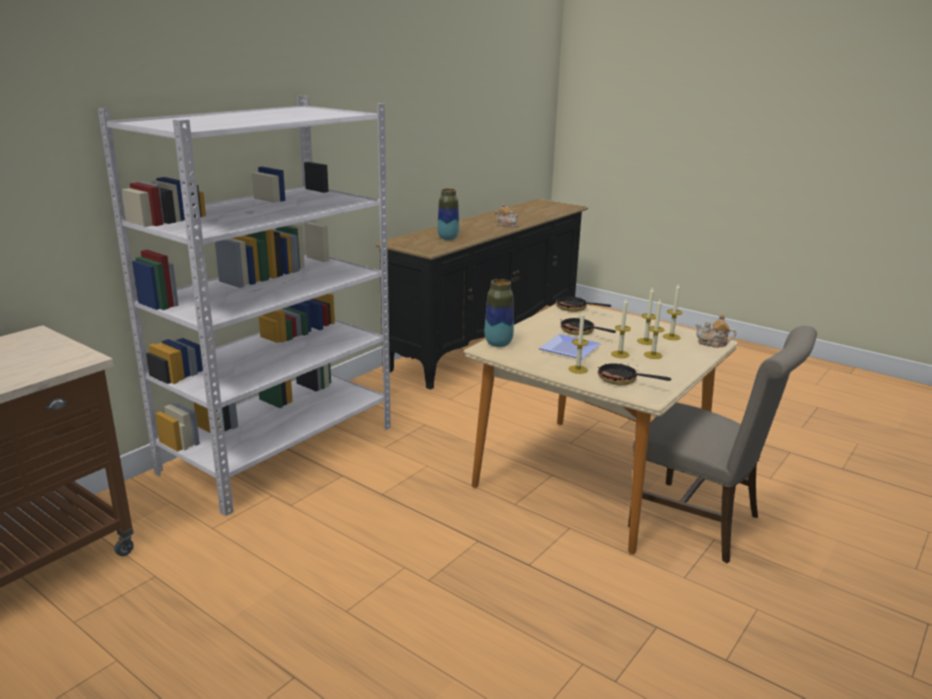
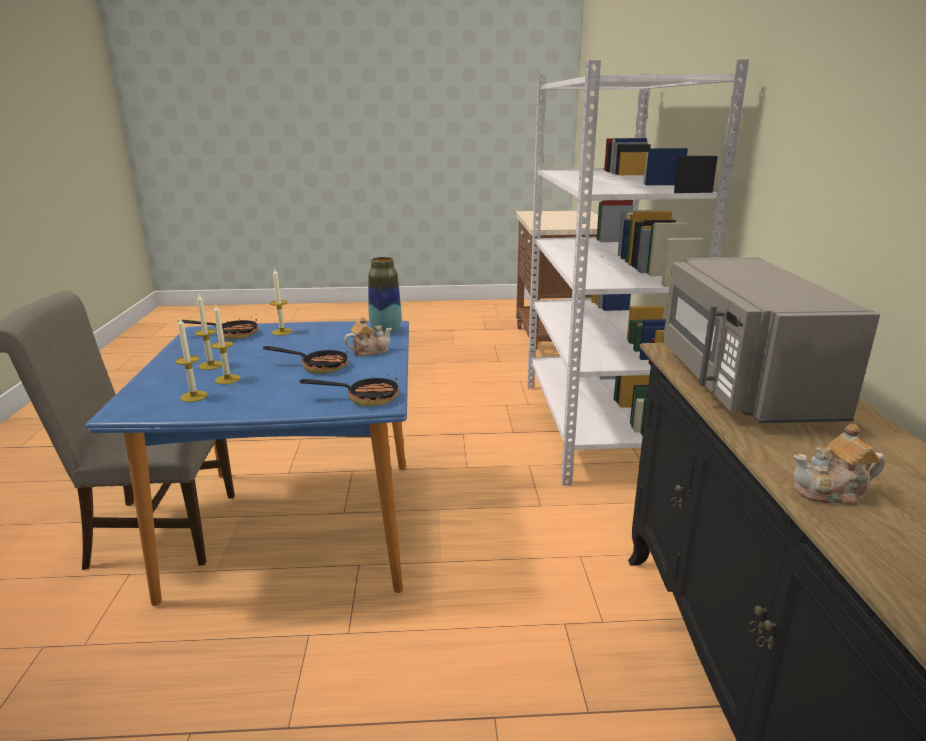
camera: 140 degrees right, 0 degrees up
(448, 238) = (740, 383): vase -> grey microwave
(572, 349) = (308, 346): plate -> none
(591, 480) = (297, 526): beige dining table -> blue dining table
(620, 354) = (250, 356): candle -> none
(713, 343) = (128, 404): teapot -> teapot (369, 351)

